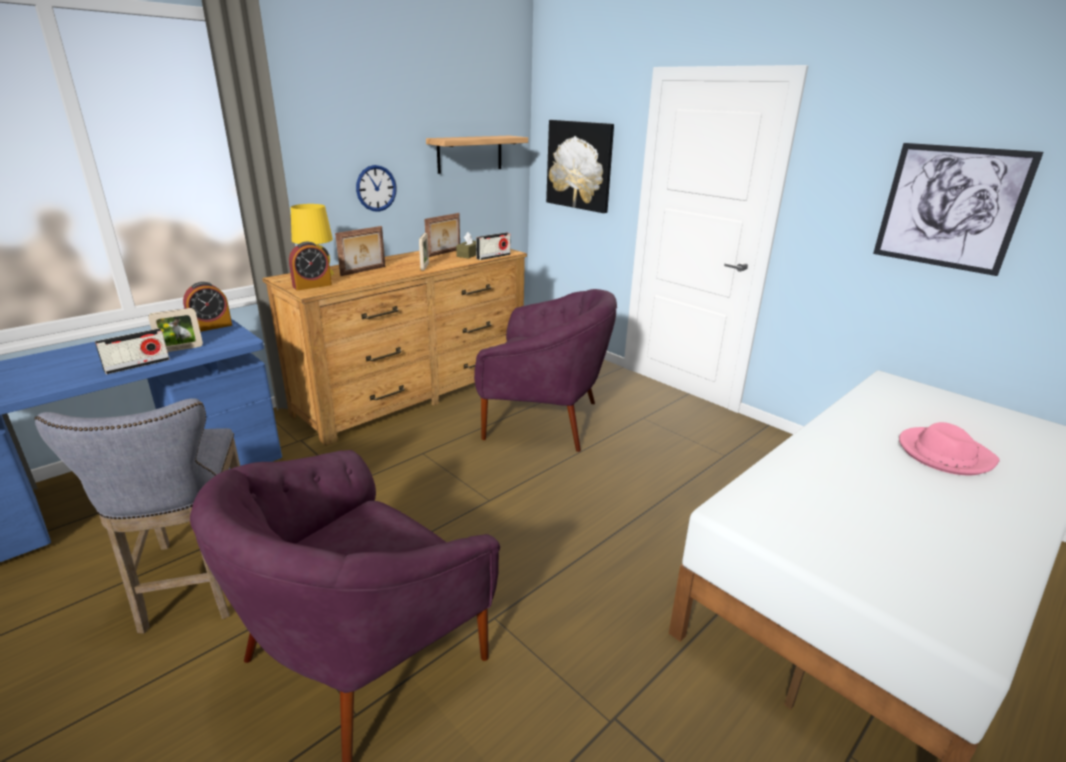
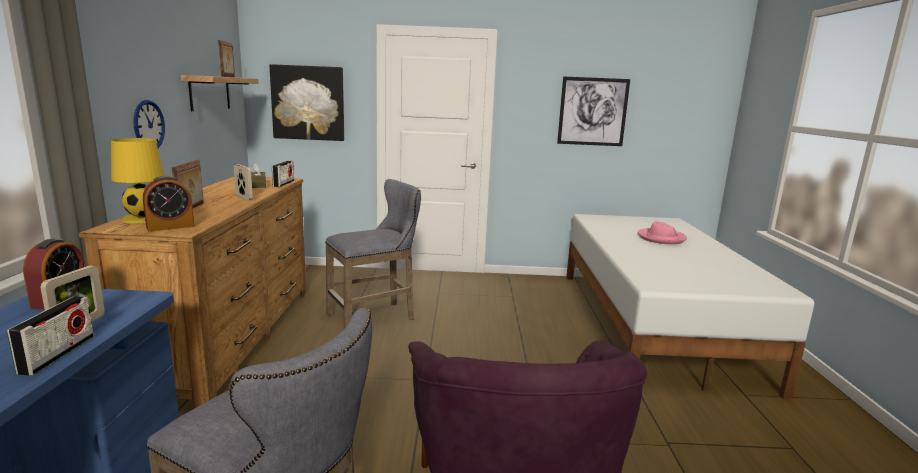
camera: 45 degrees left, 10 degrees down
(312, 285) = (170, 227): alarm clock -> alarm clock turned 45 degrees clockwise
(444, 253) = (232, 187): picture frame -> picture frame (228, 77)
(543, 419) = (375, 317): purple armchair -> grey stool

